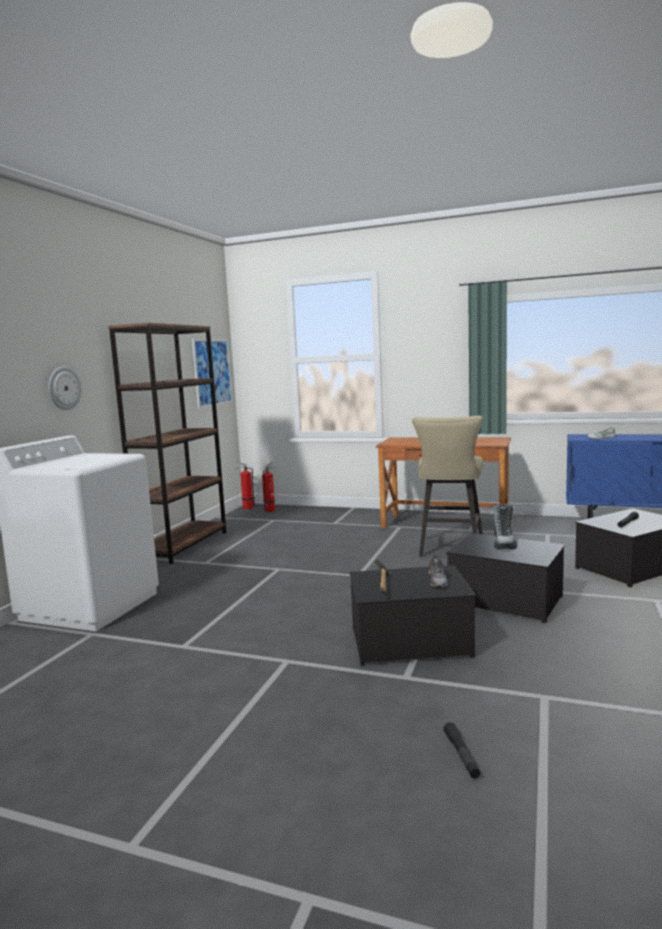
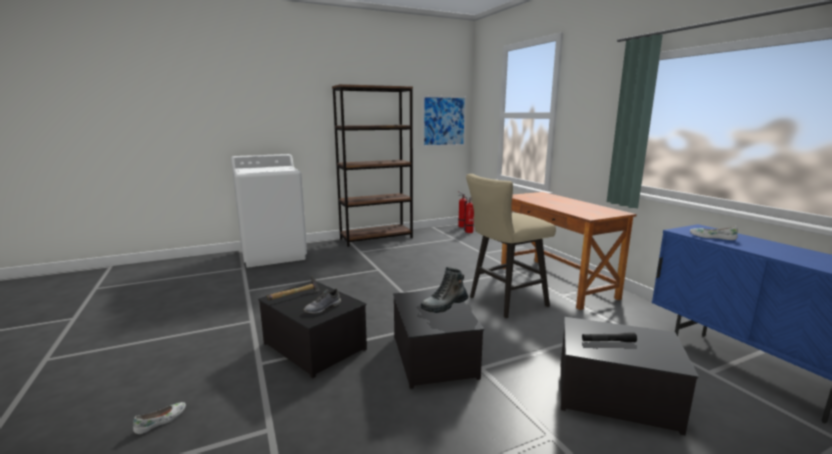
camera: 45 degrees right, 5 degrees up
(64, 388) = (291, 125): wall clock -> none
(461, 755) = (161, 421): black flashlight -> white shoe

